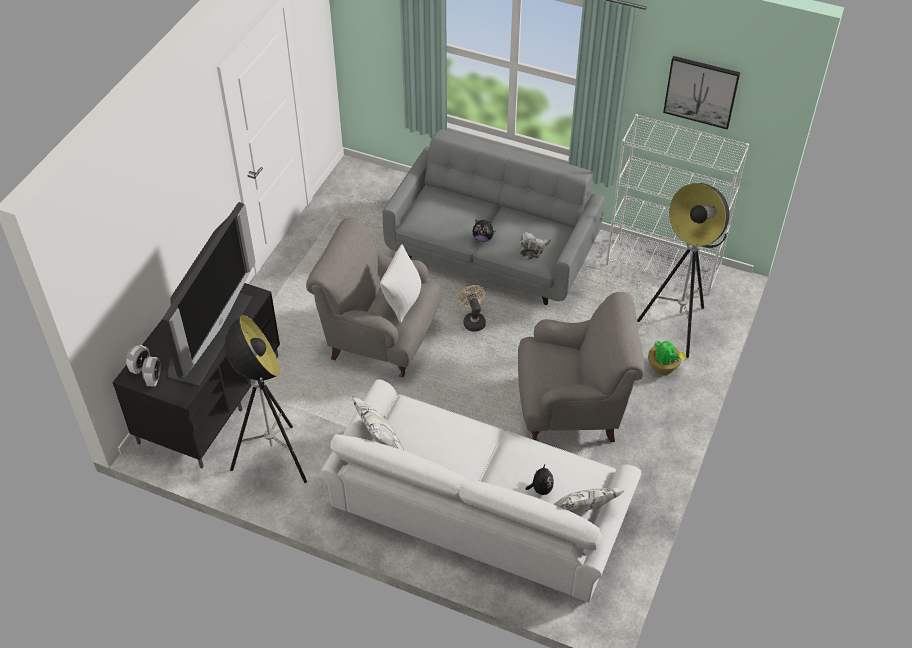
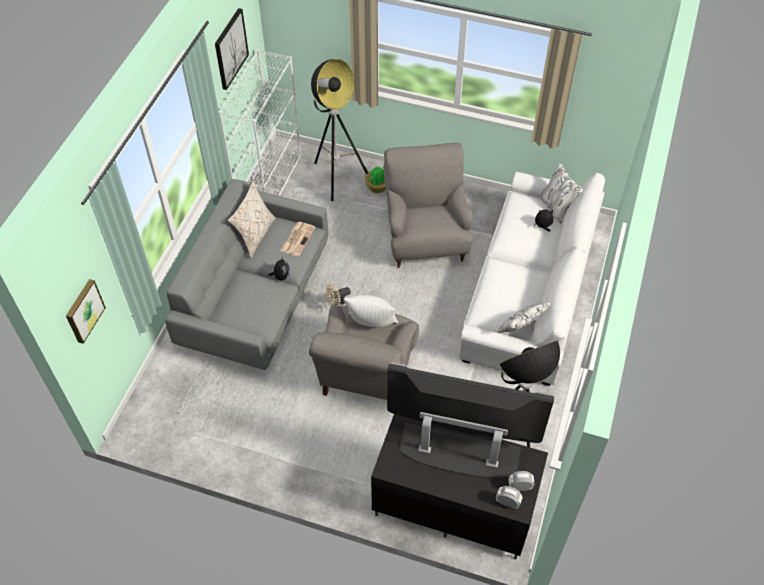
camera: 95 degrees left, 5 degrees up
(368, 34) = (83, 310): none -> picture
(533, 250) = (297, 238): plush toy -> newspaper
(541, 217) = (255, 235): none -> beige pillow

